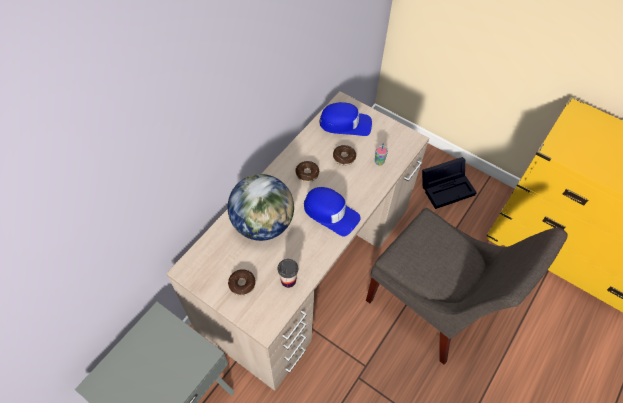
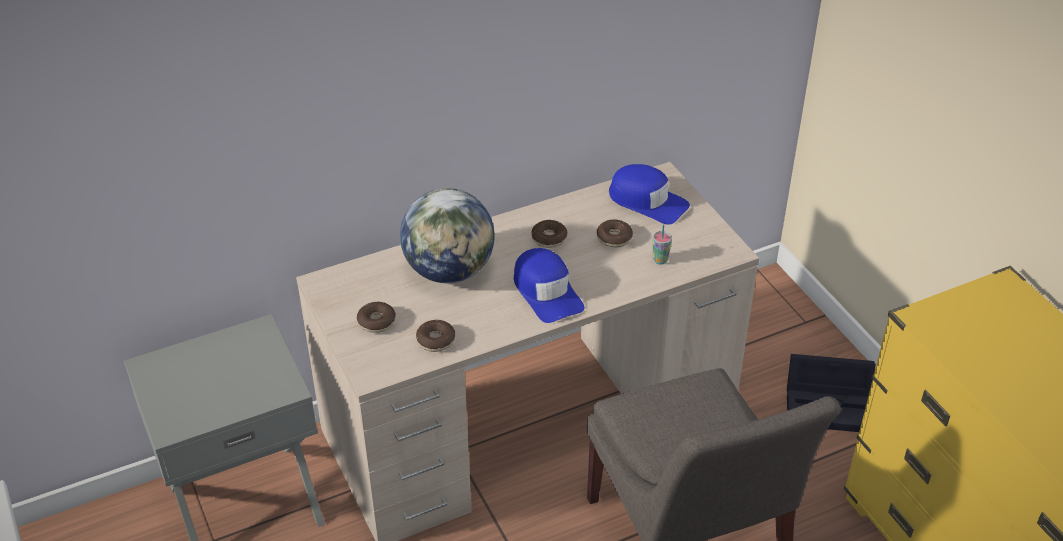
camera: 30 degrees right, 15 degrees down
(288, 280) = (436, 340): cup -> donut

